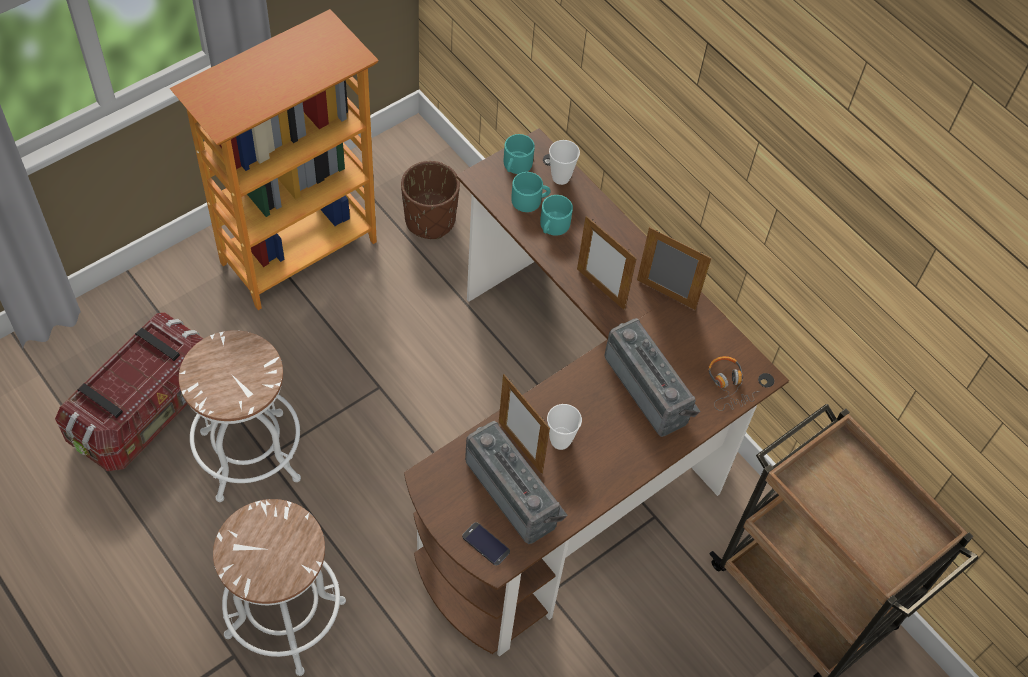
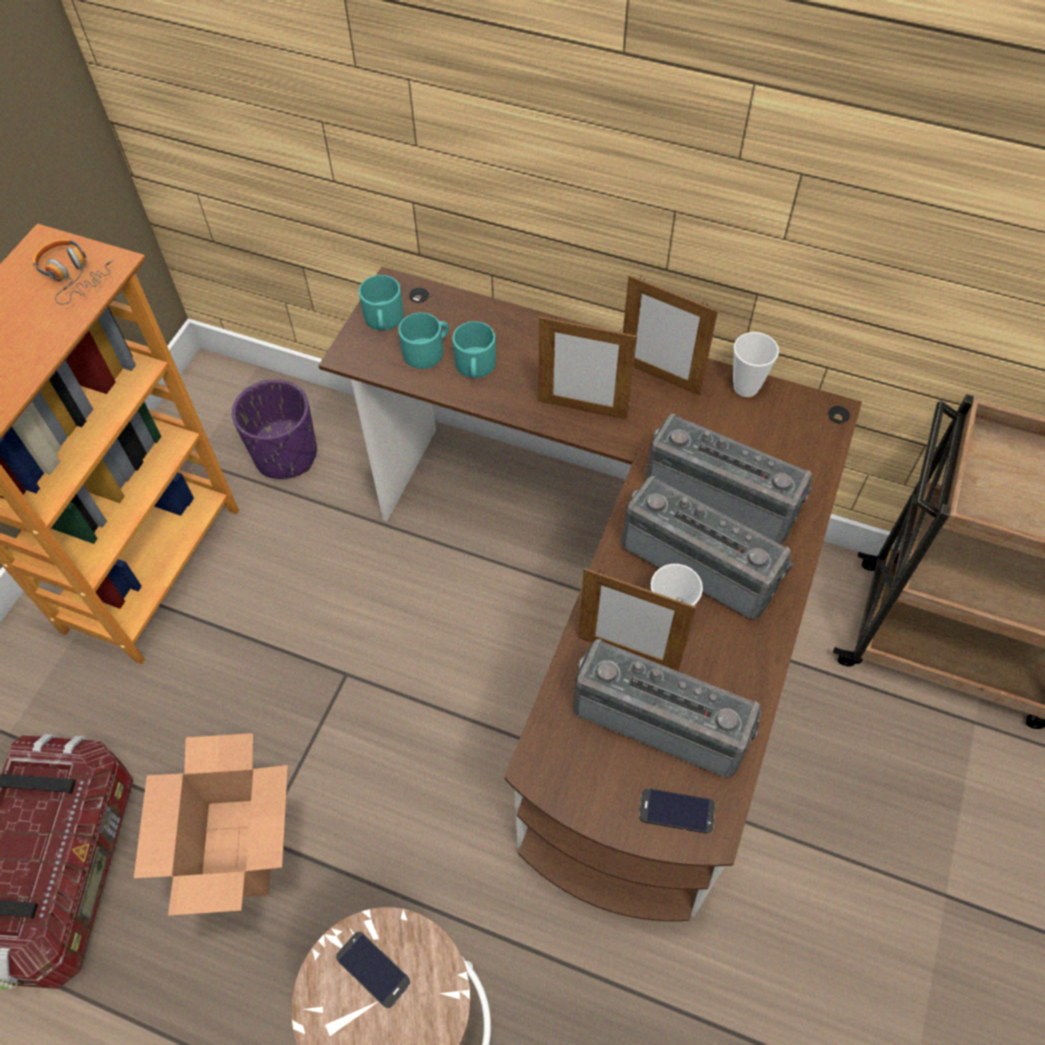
camera: 25 degrees left, 0 degrees up
(250, 455) = (238, 850): white stool -> cardboard box
(274, 532) = (373, 969): none -> phone
(430, 220) = (286, 455): brown planter -> purple planter
(561, 177) = (446, 308): cup -> cup (746, 387)
(605, 420) = (702, 561): none -> radio
(666, 294) = (659, 377): picture frame -> picture frame turned 150 degrees counterclockwise
(727, 386) = (805, 444): headphones -> headphones (72, 275)

